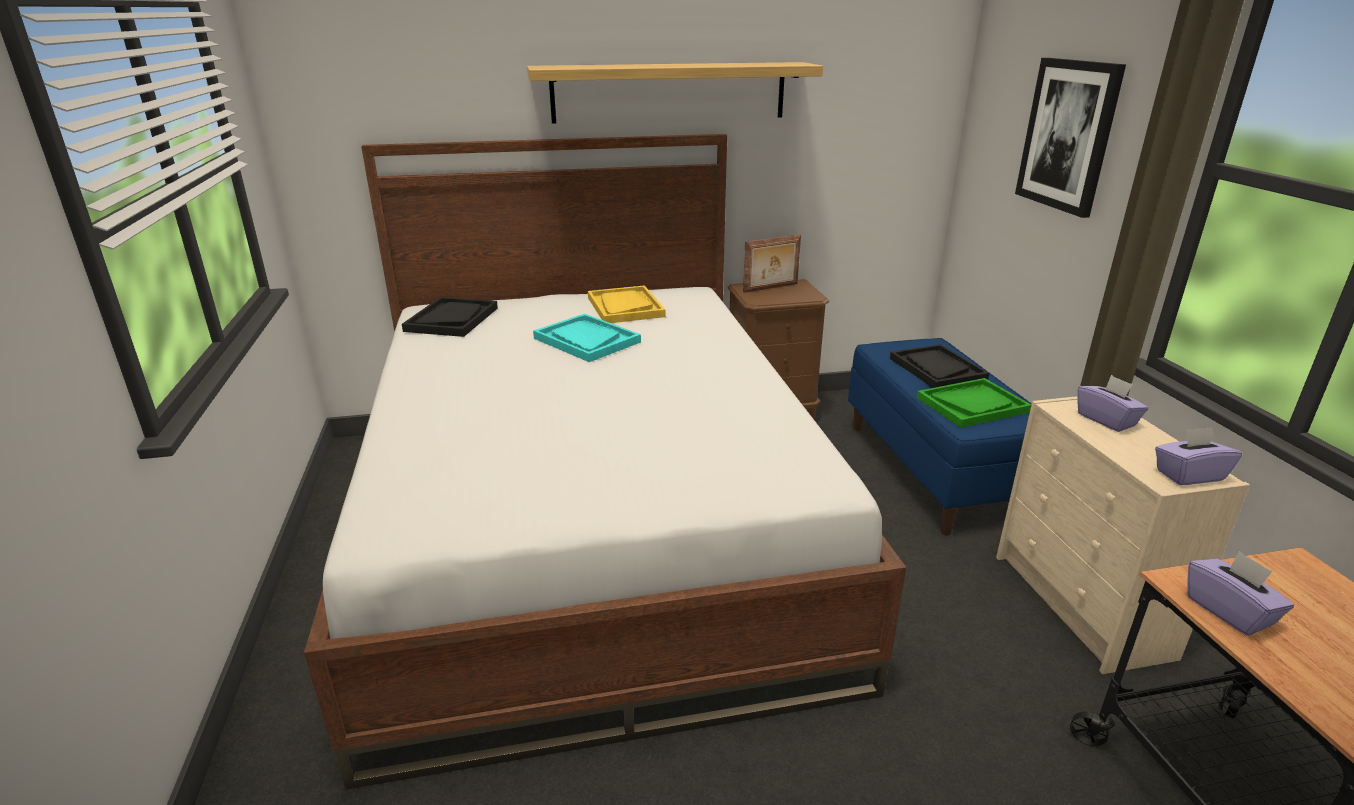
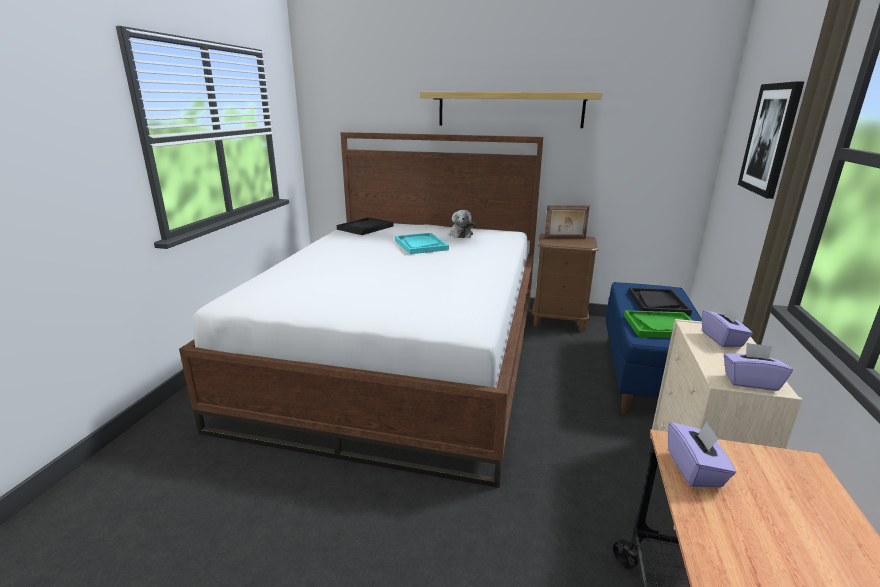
camera: 25 degrees right, 5 degrees down
(625, 307) = (461, 234): yellow tray -> plush toy

